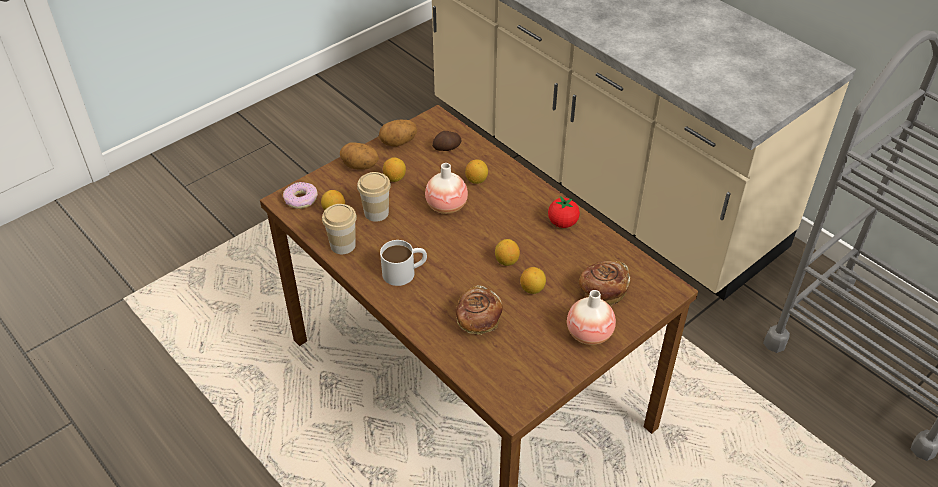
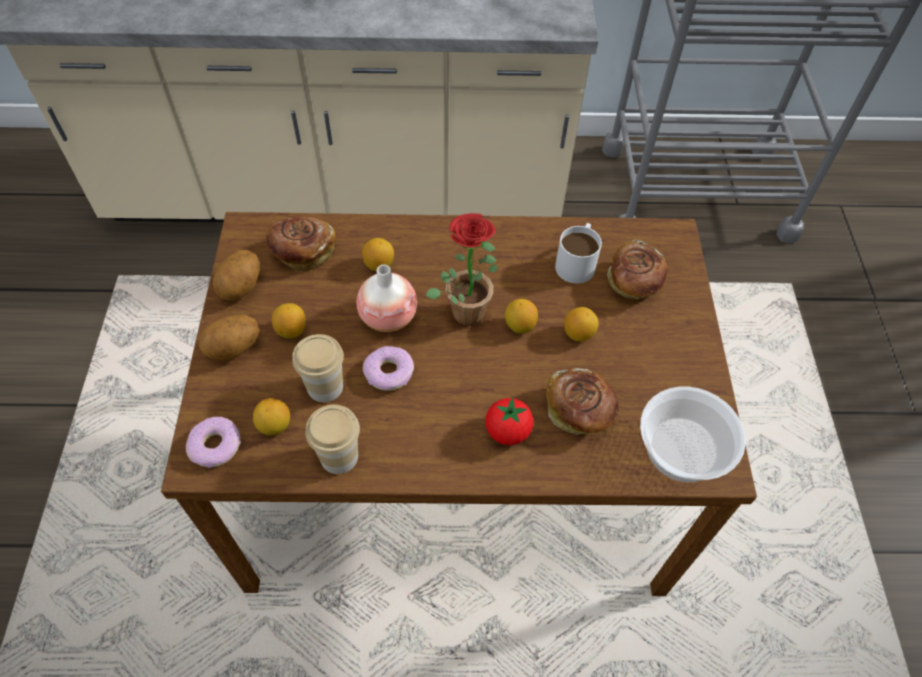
camera: 50 degrees left, 10 degrees up
(405, 272) = (444, 425): white mug -> white mug (577, 261)
(412, 230) = (389, 373): none -> donut
(447, 148) = (302, 252): potato -> bread
(491, 232) = (466, 307): none -> potted plant
(506, 381) = (682, 447): none -> bowl
(562, 223) = (514, 244): tomato -> tomato (507, 431)
(589, 334) = (678, 334): vase -> none

